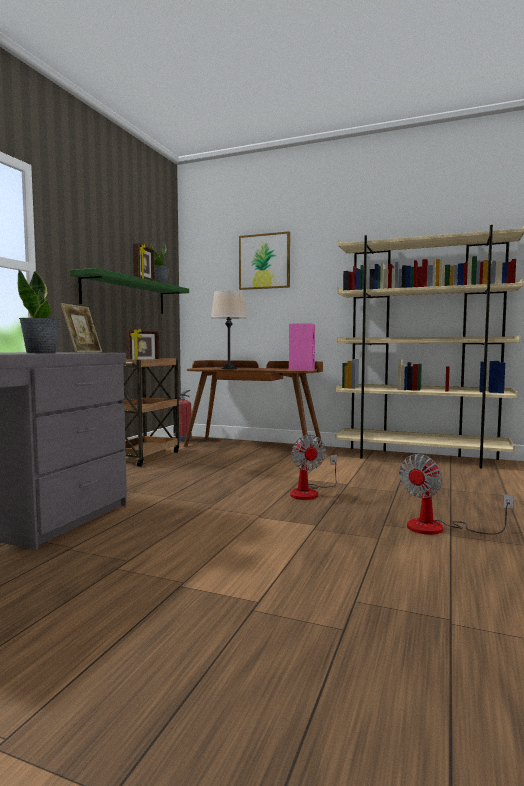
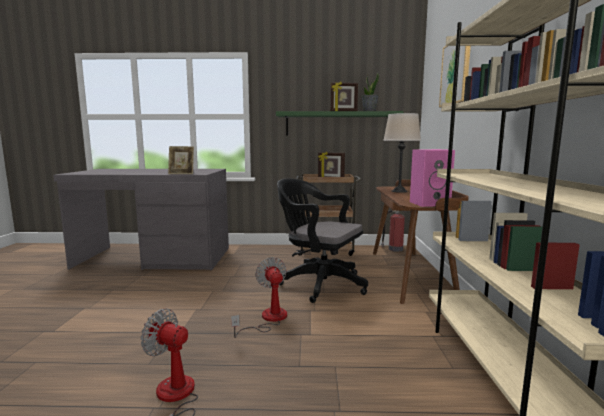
camera: 70 degrees right, 5 degrees up
(41, 353) = (154, 173): potted plant -> none
(240, 470) = (319, 283): none -> black office chair
(310, 492) = (268, 319): fan -> fan turned 105 degrees clockwise

